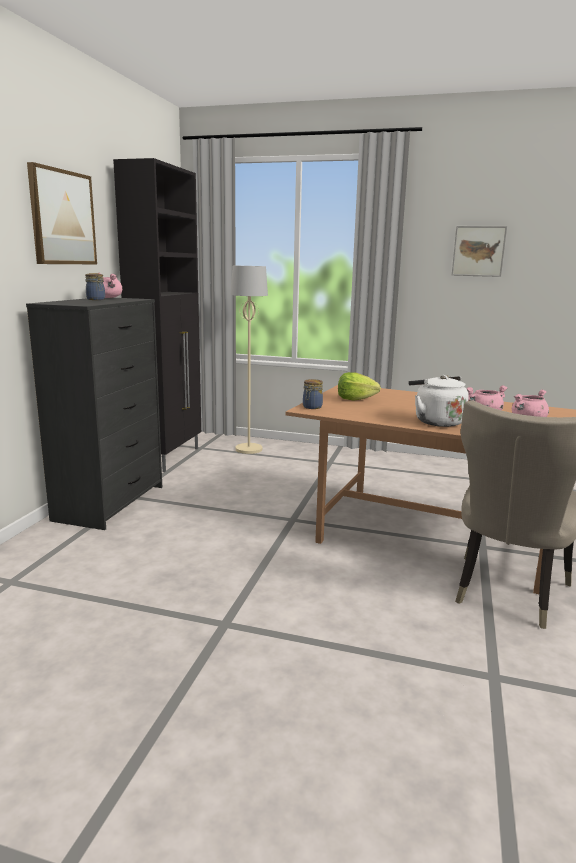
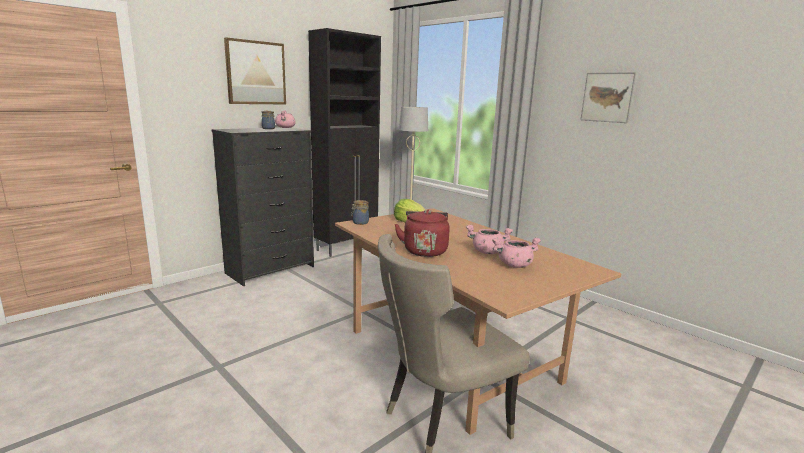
camera: 30 degrees right, 0 degrees up
(436, 421) = (424, 250): white kettle -> red kettle

